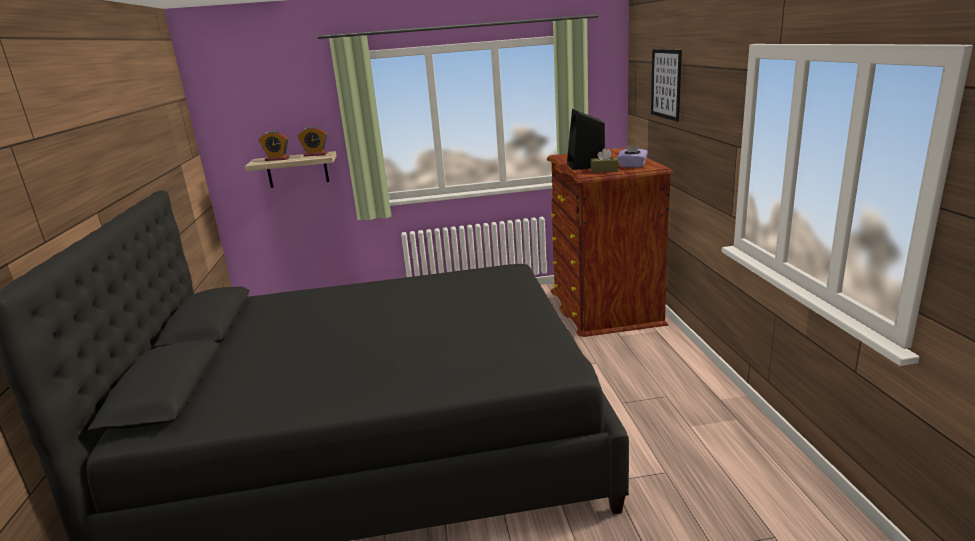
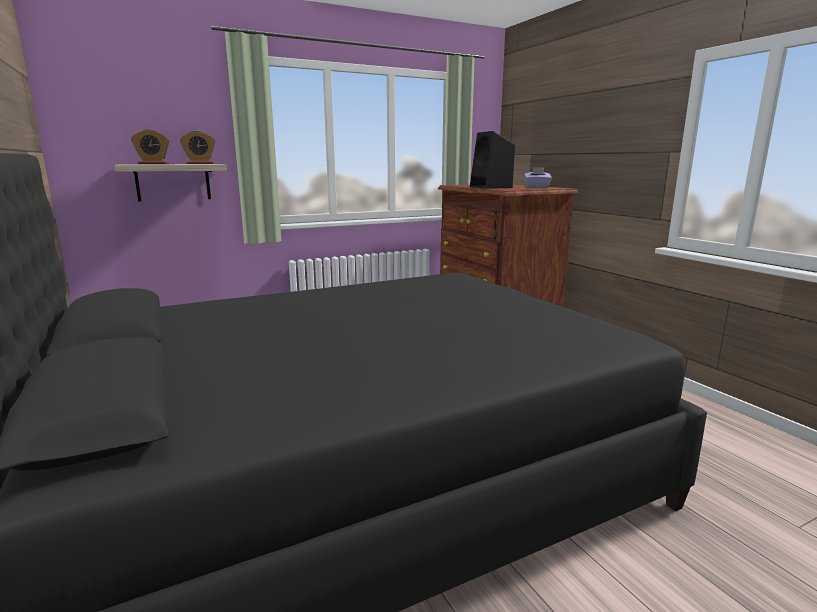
camera: 20 degrees left, 5 degrees down
(604, 170) = (517, 188): brown tissue box -> none
(666, 84) = (561, 114): picture -> none

